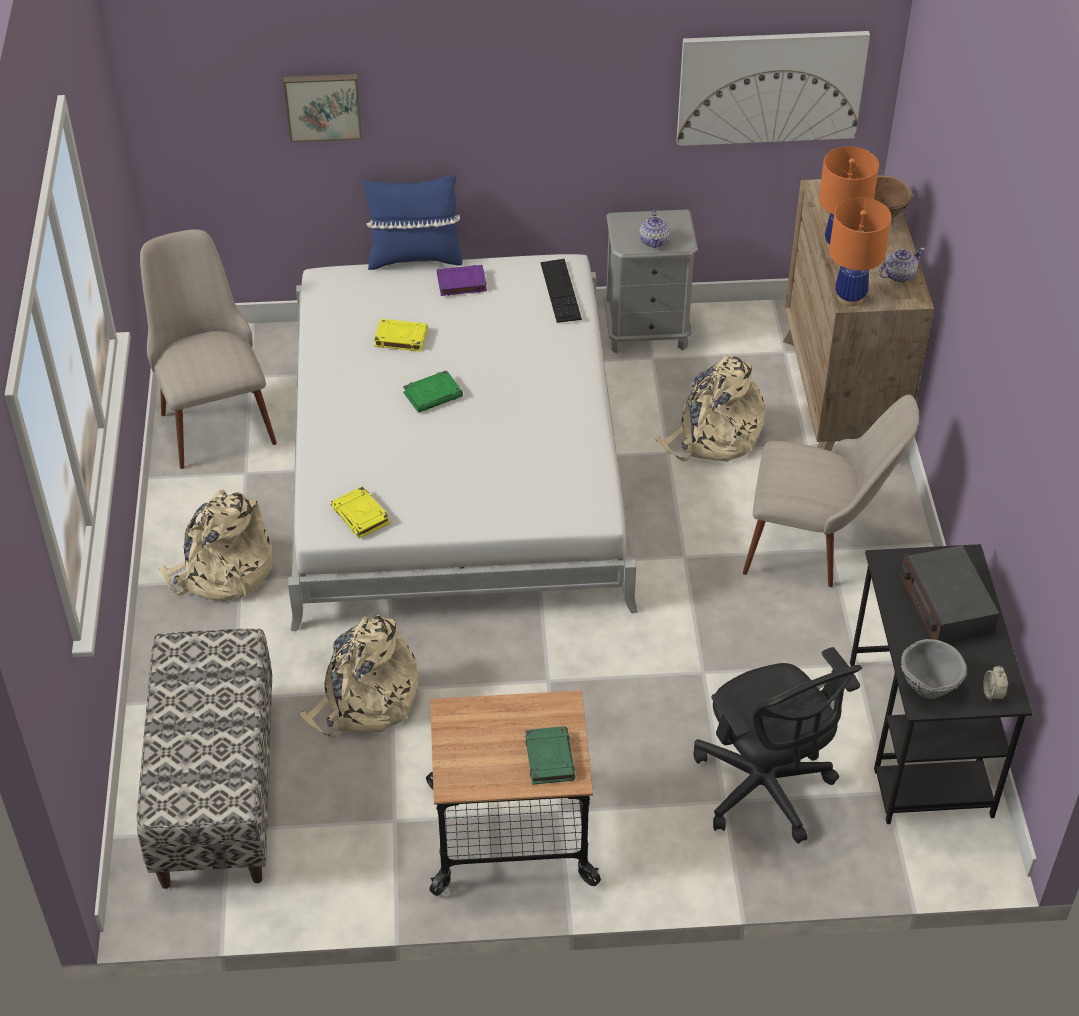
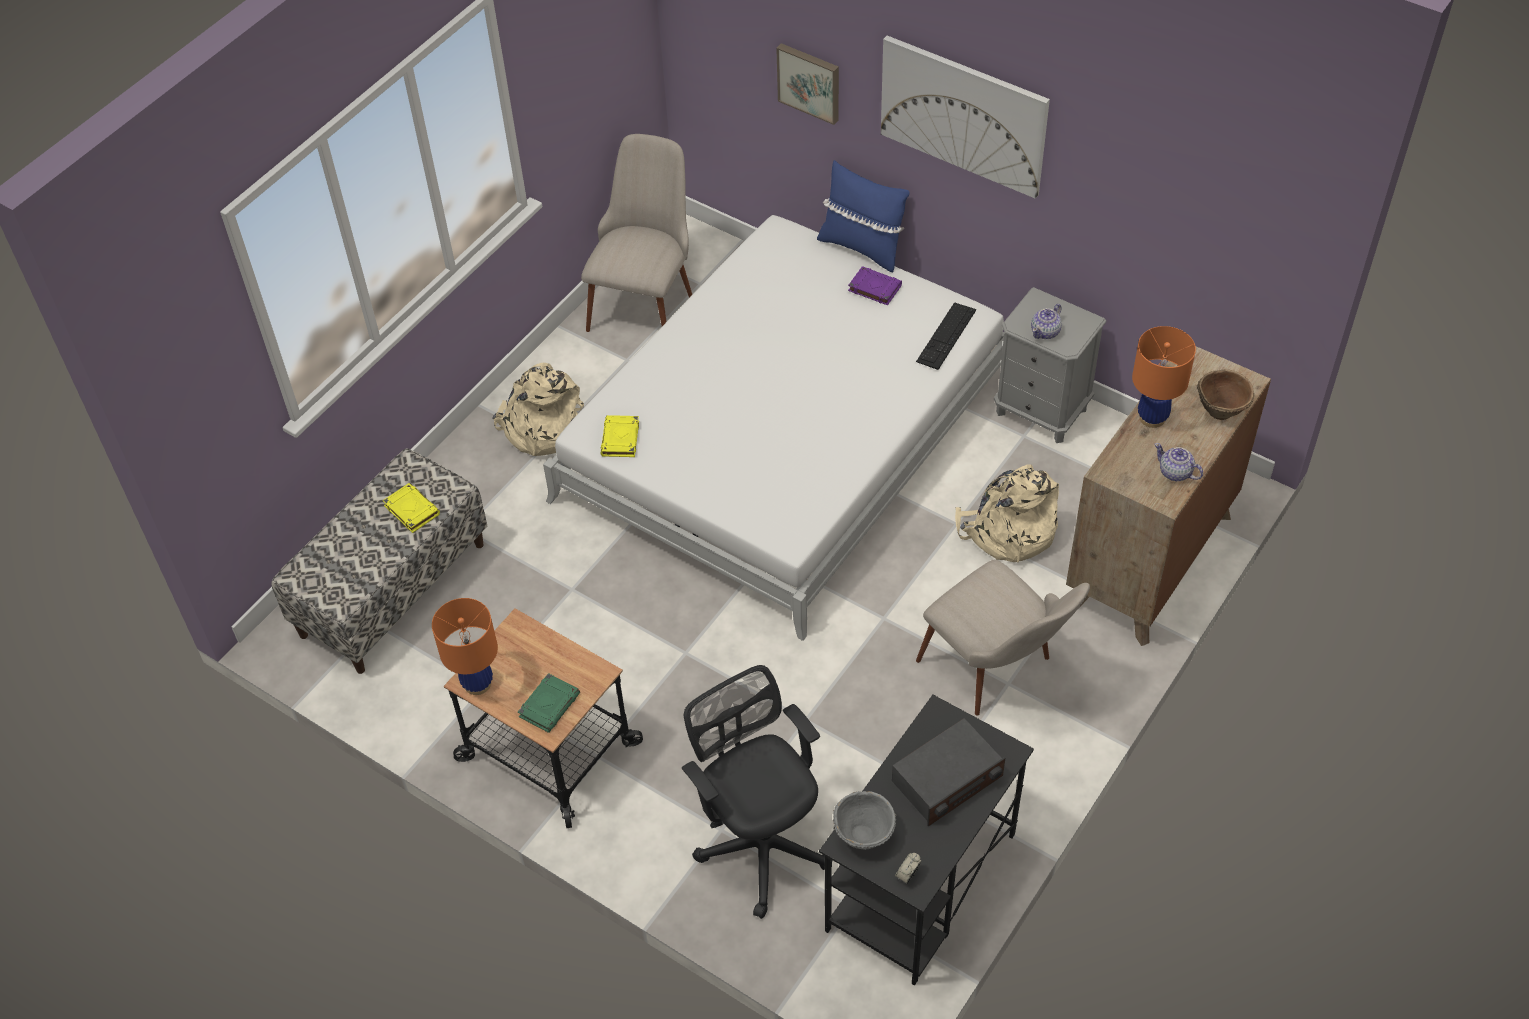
camera: 40 degrees right, 5 degrees up
(365, 701) = (546, 586): beige backpack -> none
(400, 338) = (784, 310): yellow book -> yellow book (411, 510)
(433, 394) = (763, 371): green book -> none
(765, 789) = (760, 841): black office chair -> black office chair turned 135 degrees clockwise
(770, 87) = (1196, 240): picture -> picture (963, 115)
(850, 297) = (1110, 470): orange table lamp -> orange table lamp (477, 683)
(898, 275) = (1175, 473): teapot -> teapot turned 150 degrees counterclockwise
(945, 606) = (947, 780): radio -> radio turned 150 degrees counterclockwise

